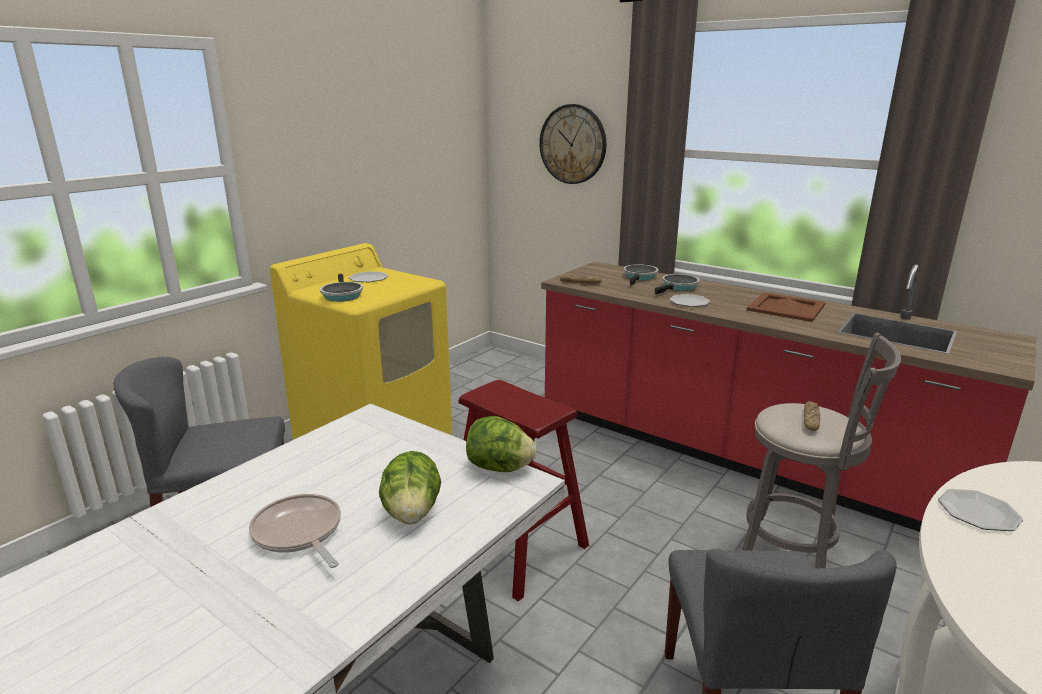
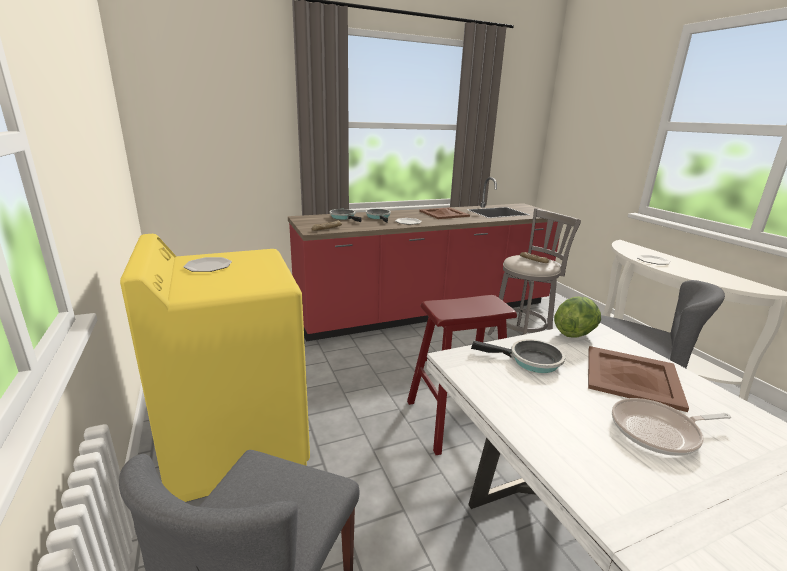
camera: 60 degrees left, 0 degrees up
(341, 295) = (241, 284): frying pan -> frying pan (530, 361)
(412, 513) = (631, 376): lettuce -> brown tray
(573, 144) = (236, 120): wall clock -> none

